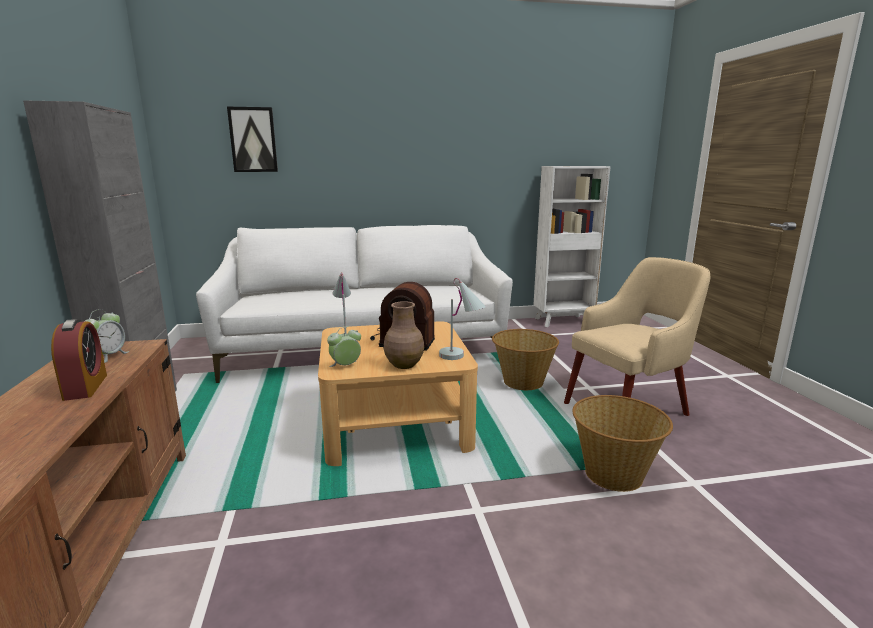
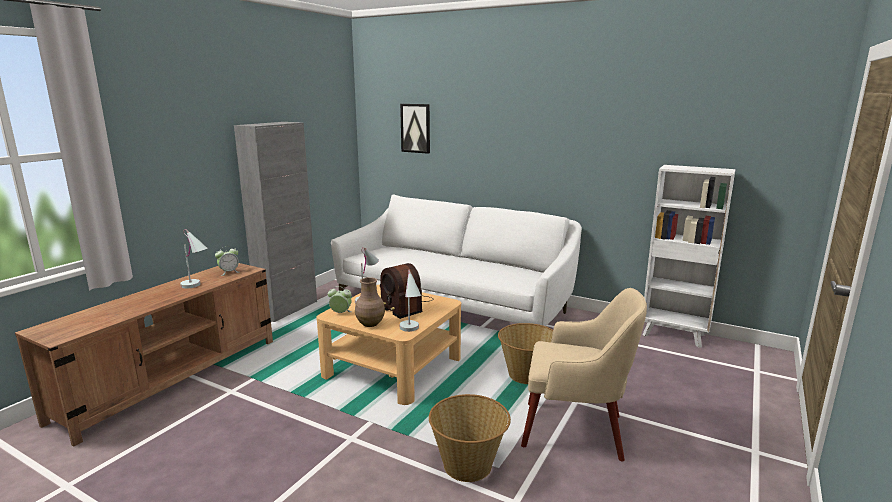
camera: 40 degrees right, 0 degrees up
(85, 387) = (197, 286): alarm clock -> white table lamp

